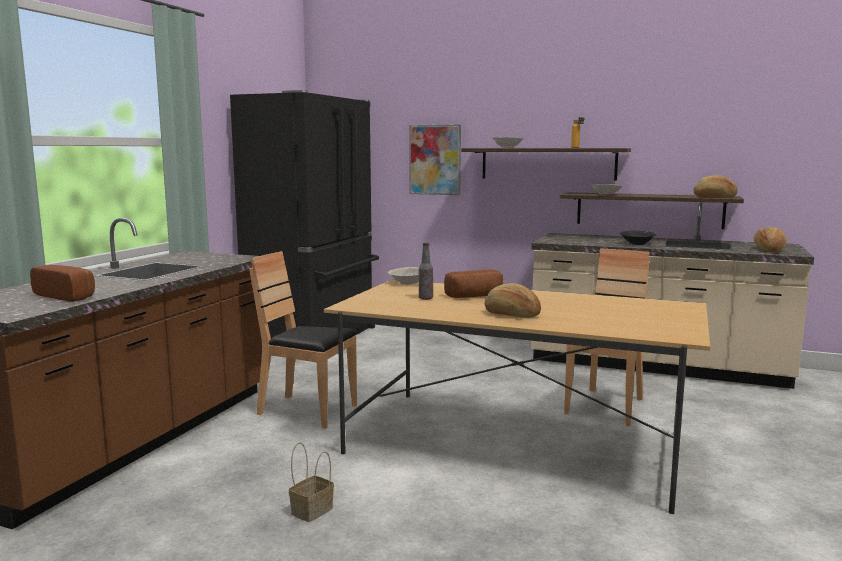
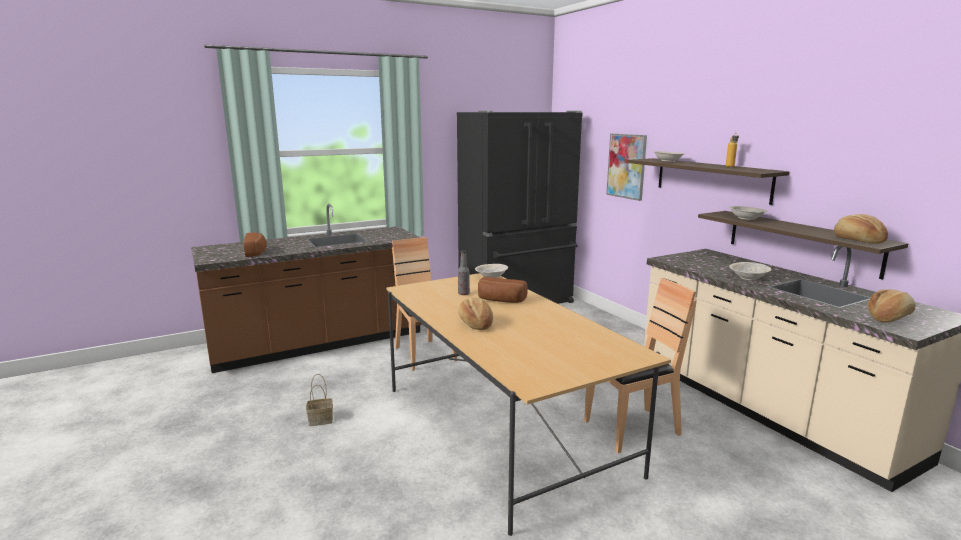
camera: 40 degrees right, 5 degrees up
(637, 244) = (748, 278): black bowl -> beige bowl

